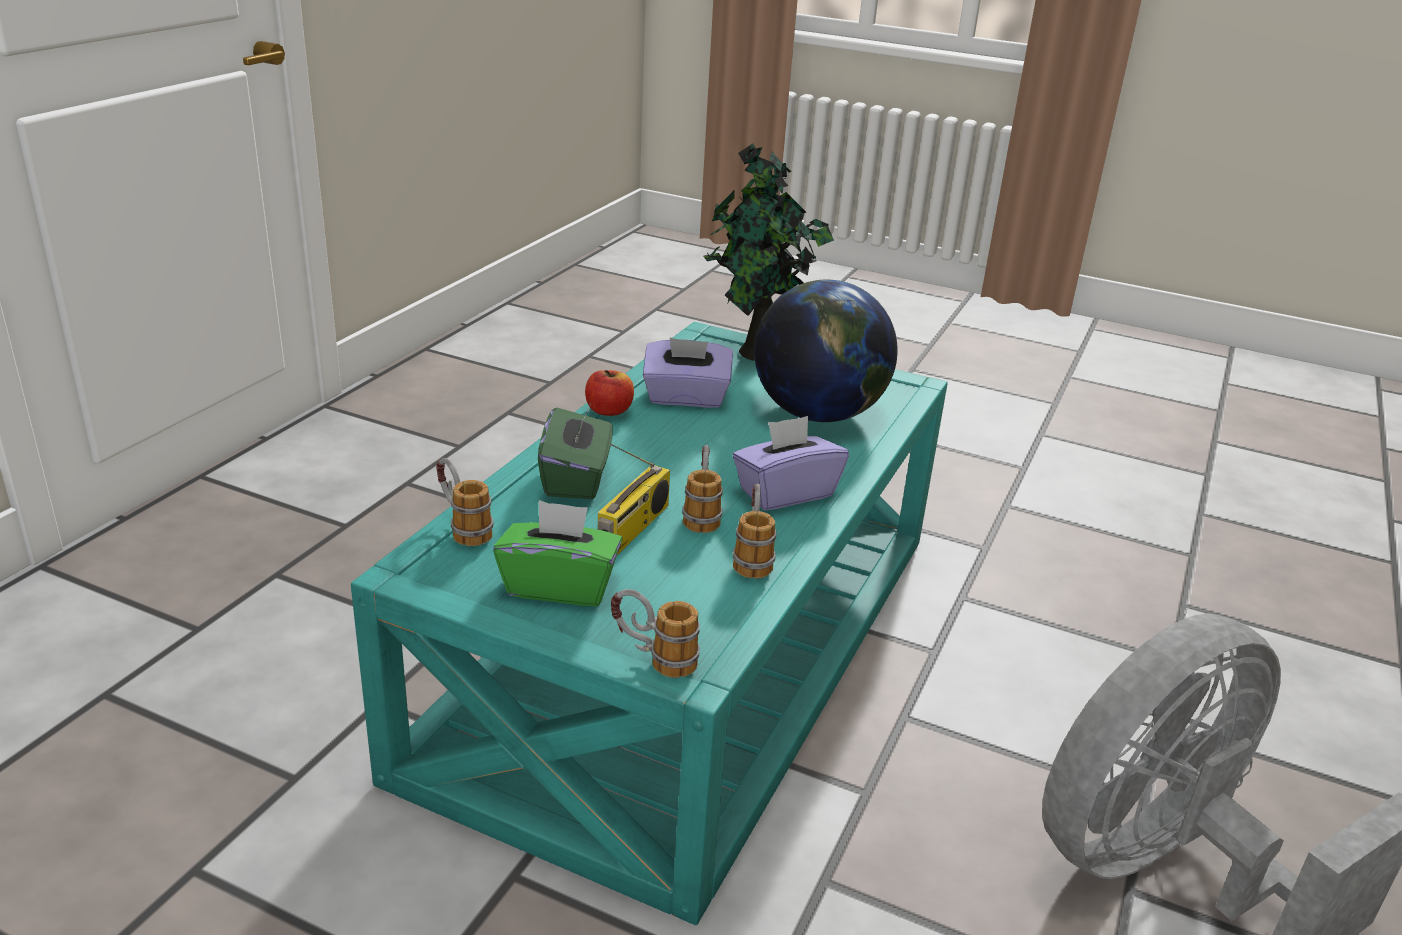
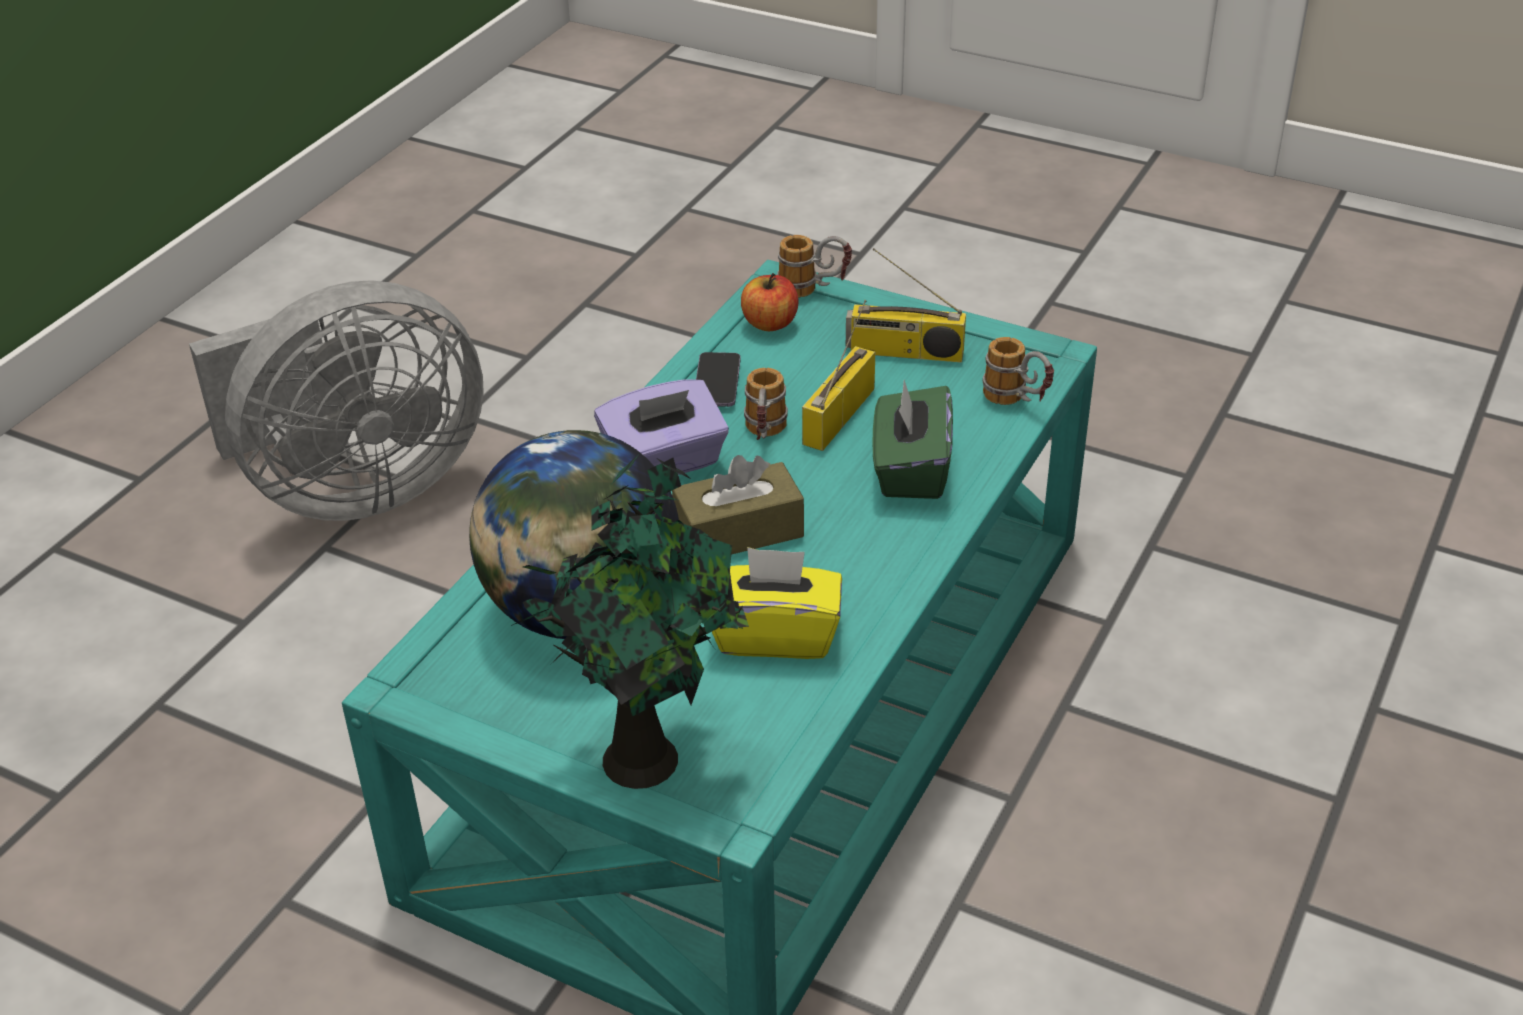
camera: 175 degrees left, 10 degrees up
(560, 586) = (904, 352): green tissue box -> radio
(609, 411) = (886, 591): apple -> apple (770, 323)
(686, 398) = (775, 635): purple tissue box -> yellow tissue box
(717, 450) = (738, 532): none -> brown tissue box
(752, 556) = (717, 382): mug -> phone

